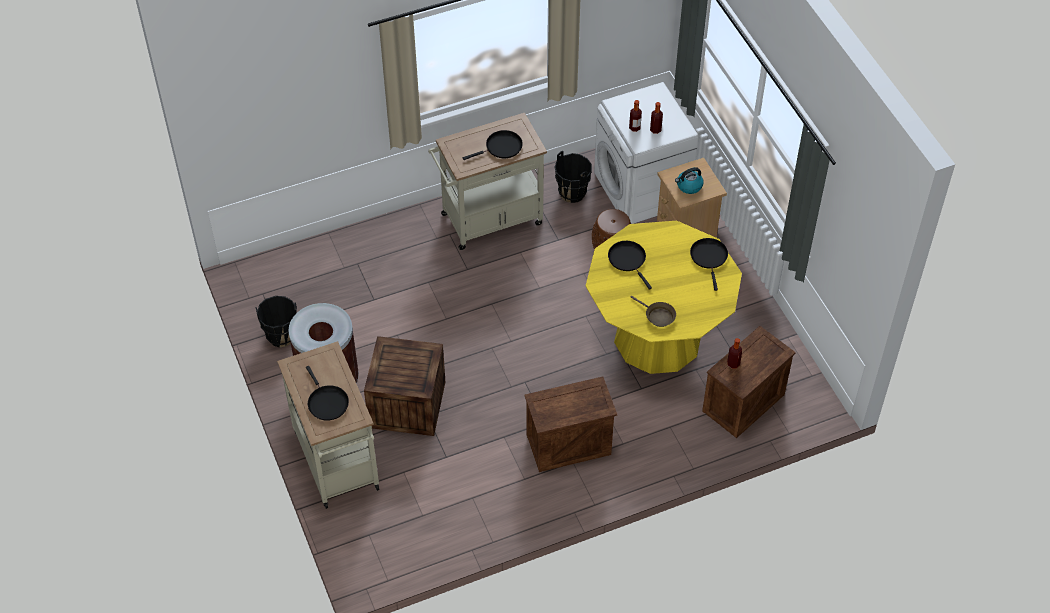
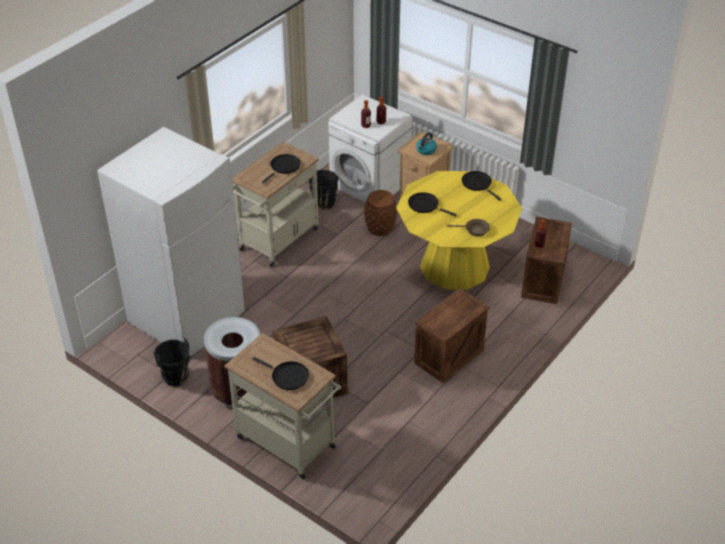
camera: 30 degrees left, 10 degrees down
(337, 272) = (187, 317): none -> white fridge

